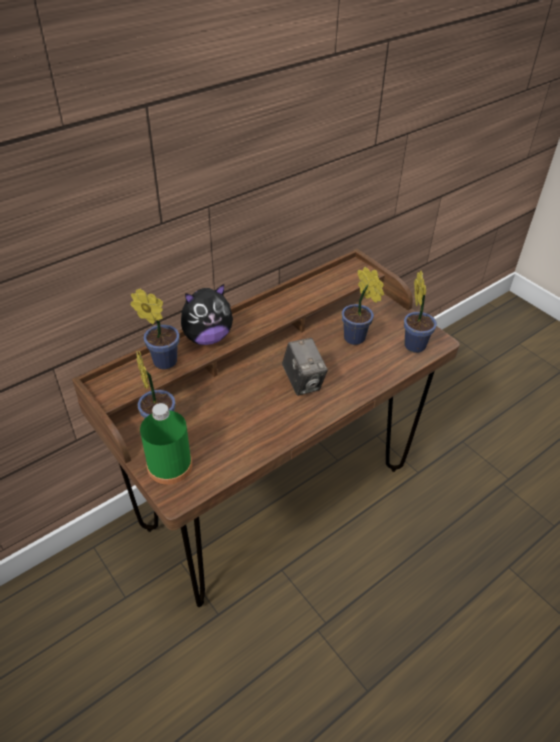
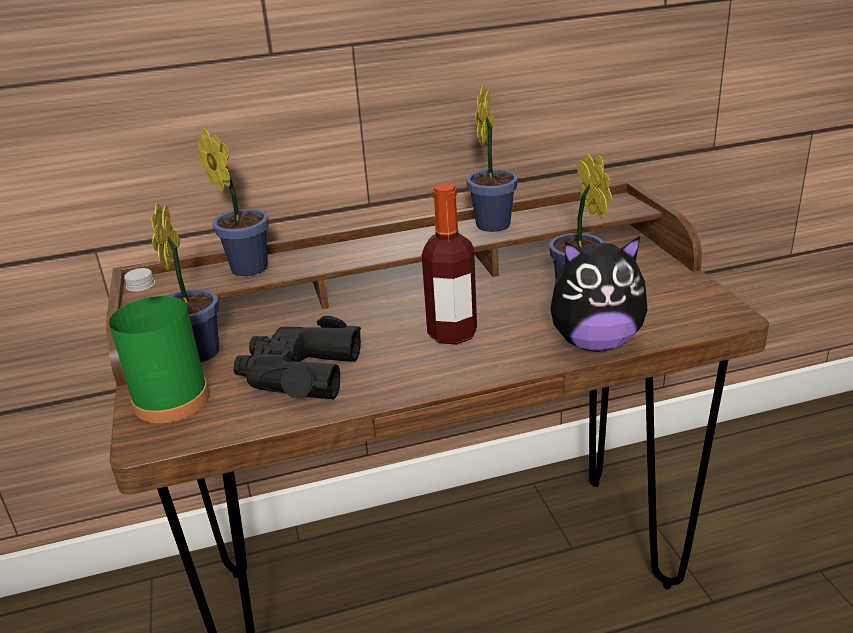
camera: 25 degrees right, 15 degrees down
(207, 337) = (331, 252): plush toy -> plush toy (595, 343)
(232, 429) = (298, 373): none -> black binoculars
(303, 382) = (452, 334): camera -> bottle
(414, 343) = (679, 312): potted plant -> potted plant (494, 223)

